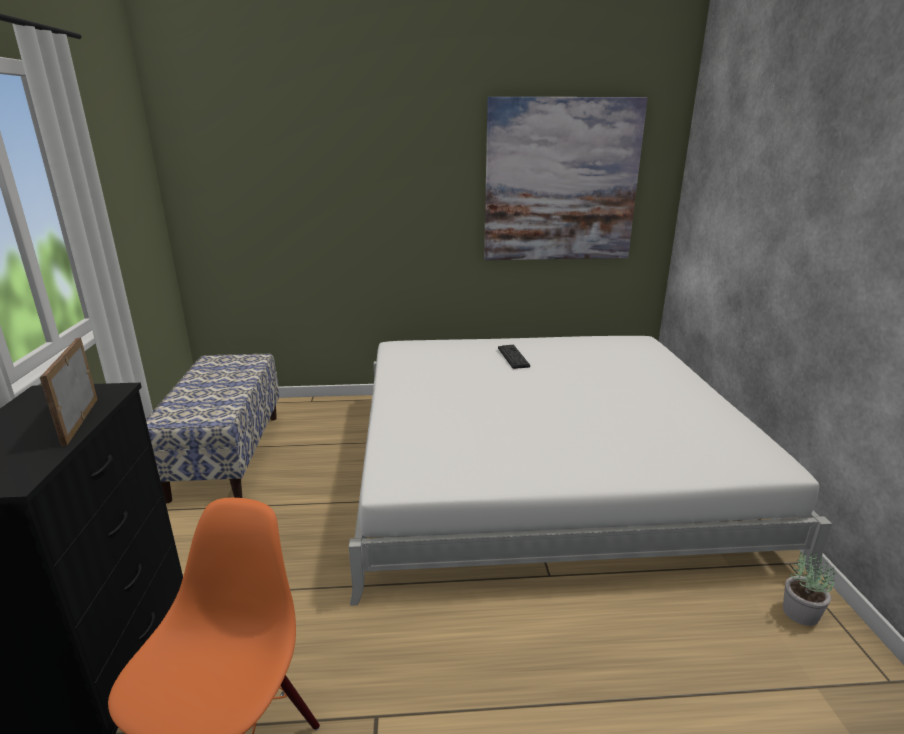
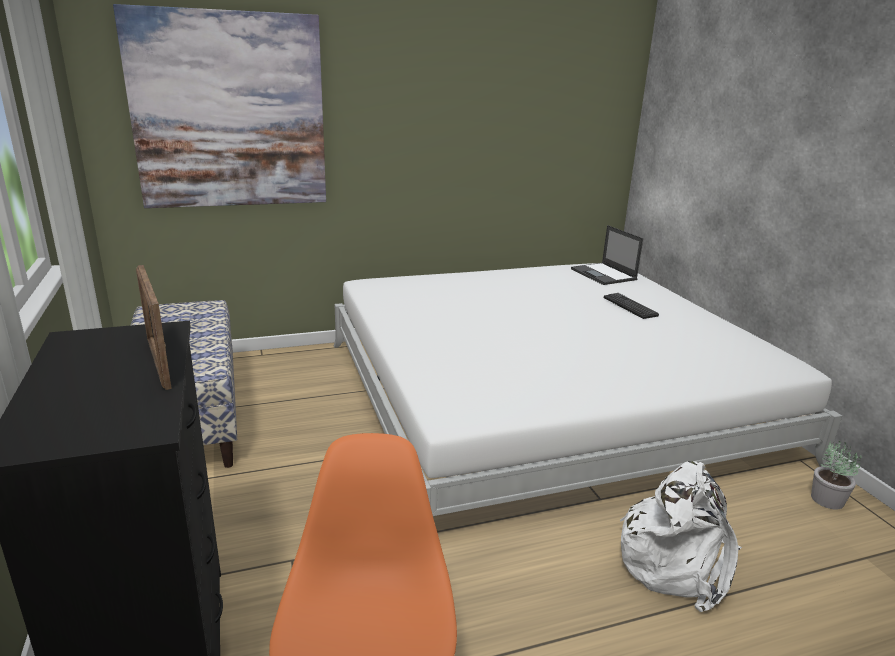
camera: 15 degrees left, 0 degrees up
(513, 357) = (498, 288): keyboard -> keyboard (630, 306)
(561, 181) = (530, 103): picture -> picture (230, 112)
(597, 654) = (676, 562): none -> white backpack
(629, 348) = (604, 274): none -> laptop

